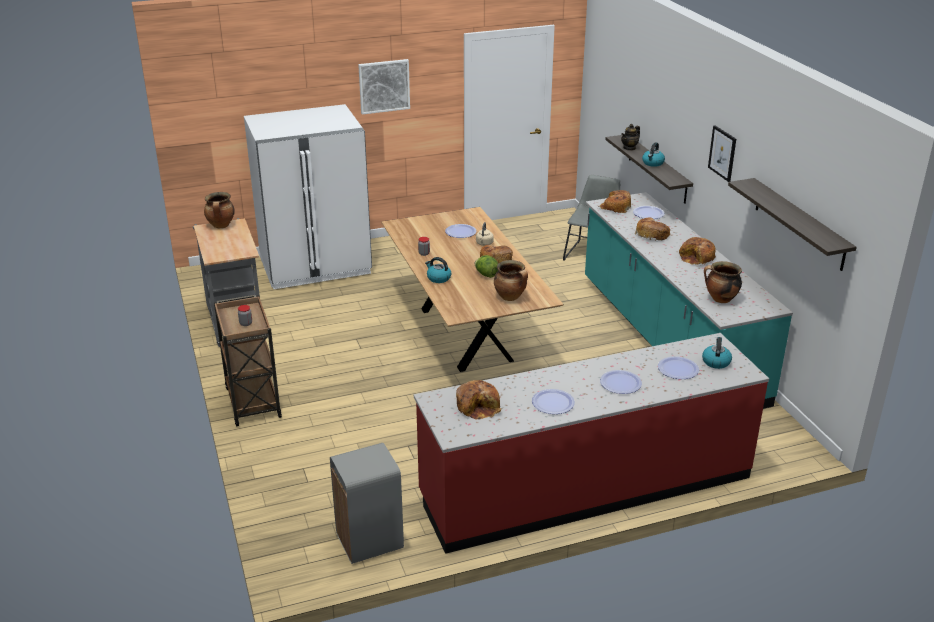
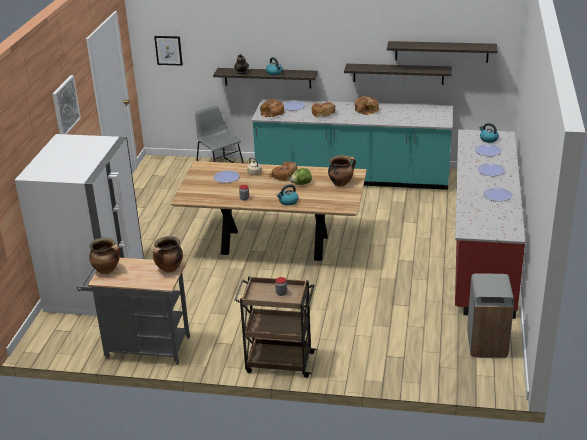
camera: 60 degrees left, 0 degrees up
(478, 406) = (485, 219): bread -> none
(720, 299) = (422, 118): cooking pot -> cooking pot (169, 269)
(722, 153) = (348, 38): picture -> picture (168, 50)
(756, 231) = (398, 74): none -> shelf

